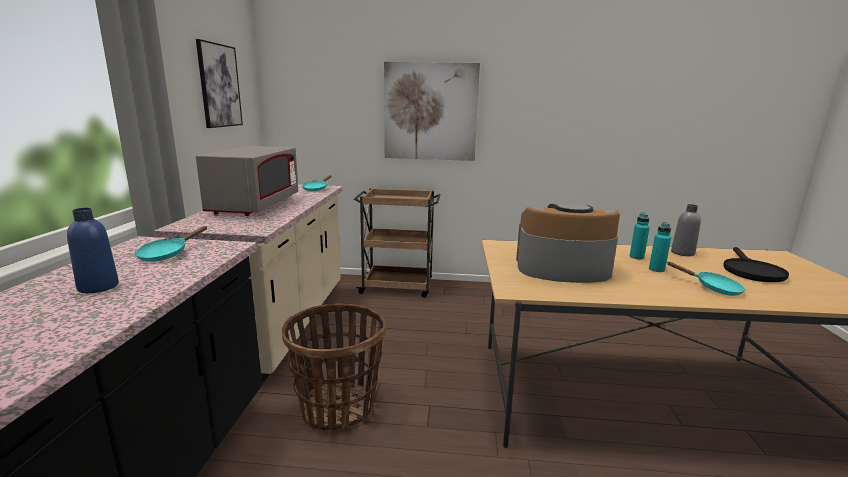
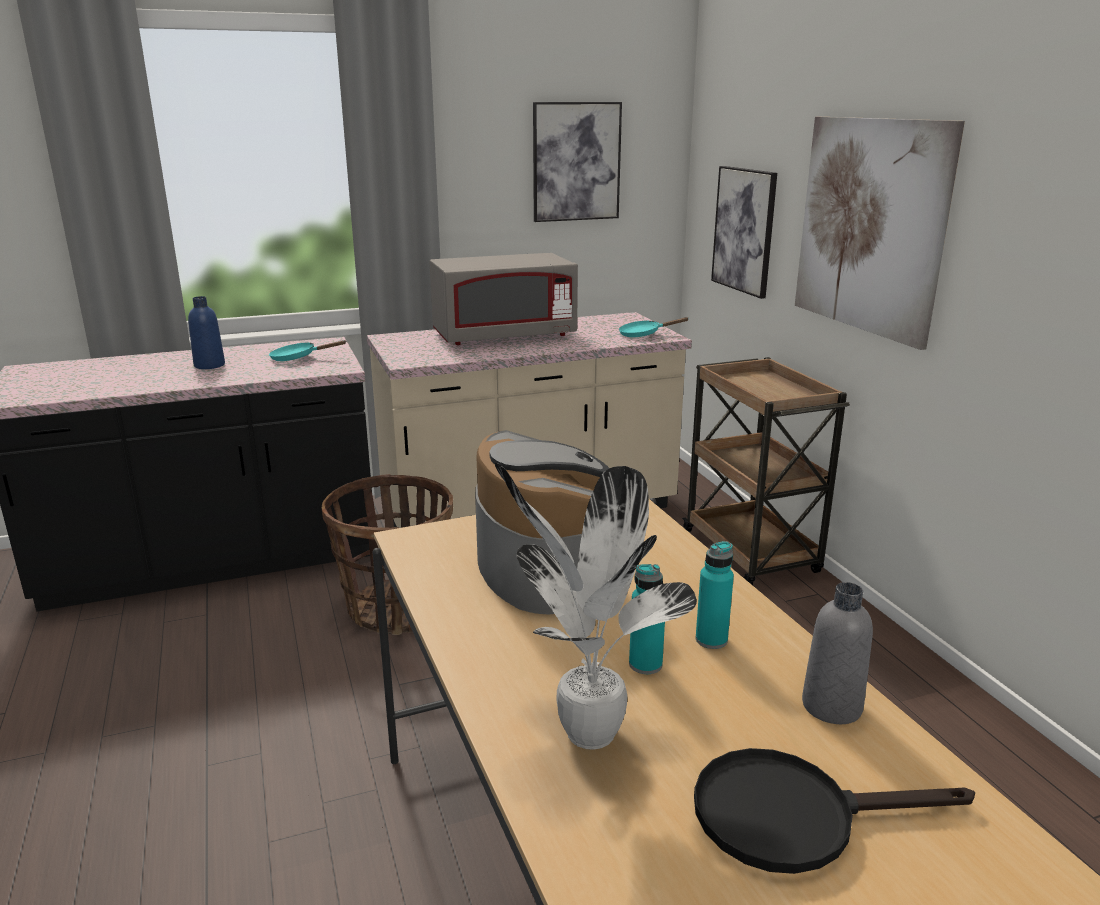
camera: 65 degrees right, 5 degrees up
(328, 125) = (744, 230): none -> picture
(712, 288) = (585, 734): turquoise frying pan -> potted plant

